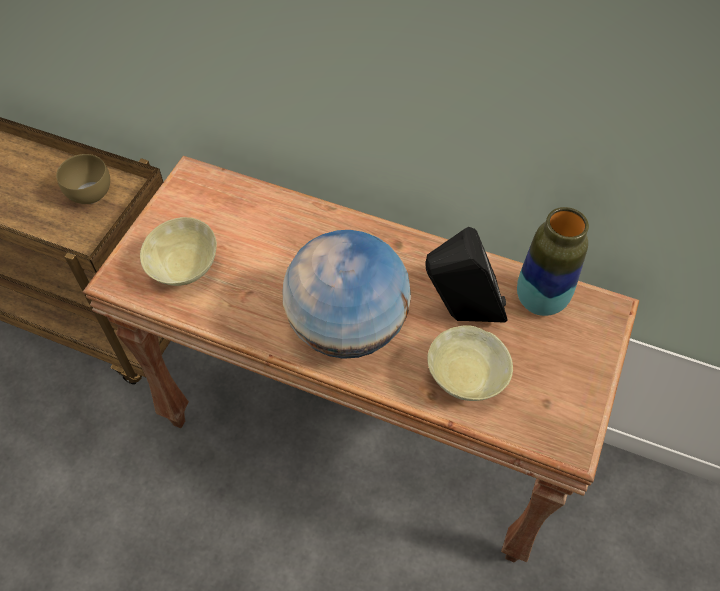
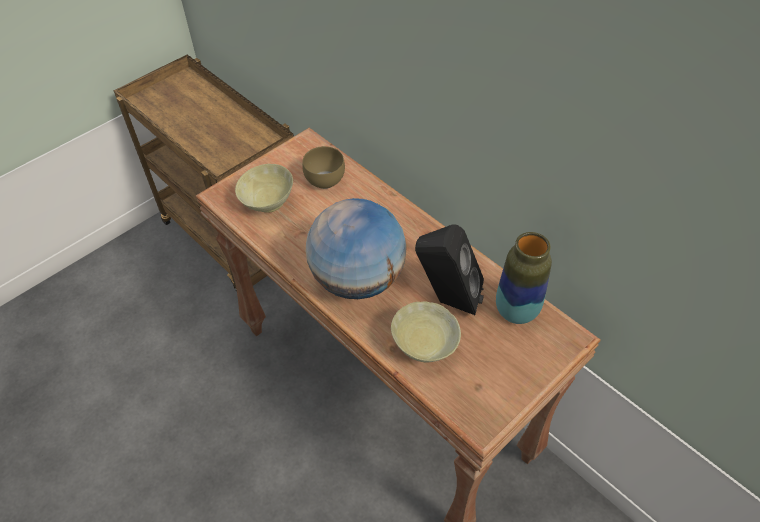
camera: 25 degrees right, 5 degrees down
(92, 194) = (243, 139): brown bowl -> brown bowl (326, 181)

